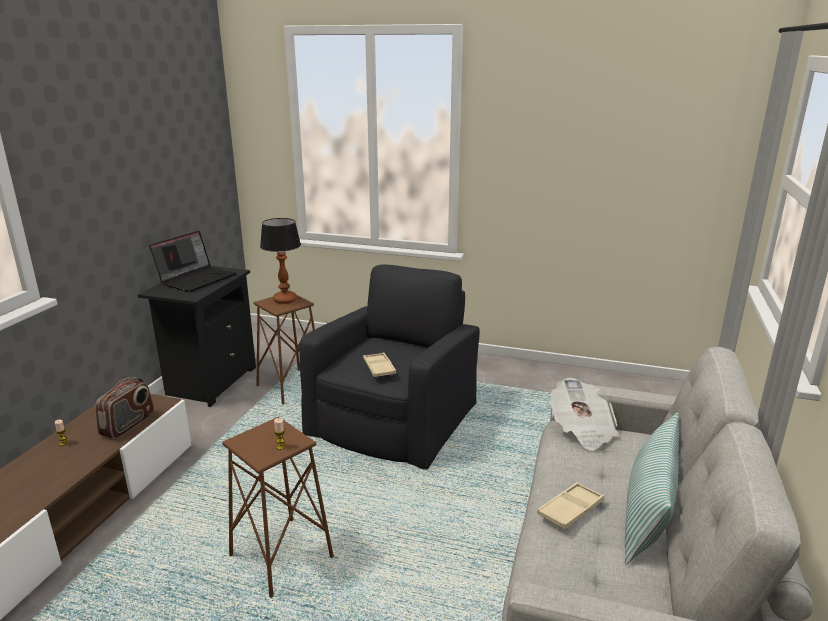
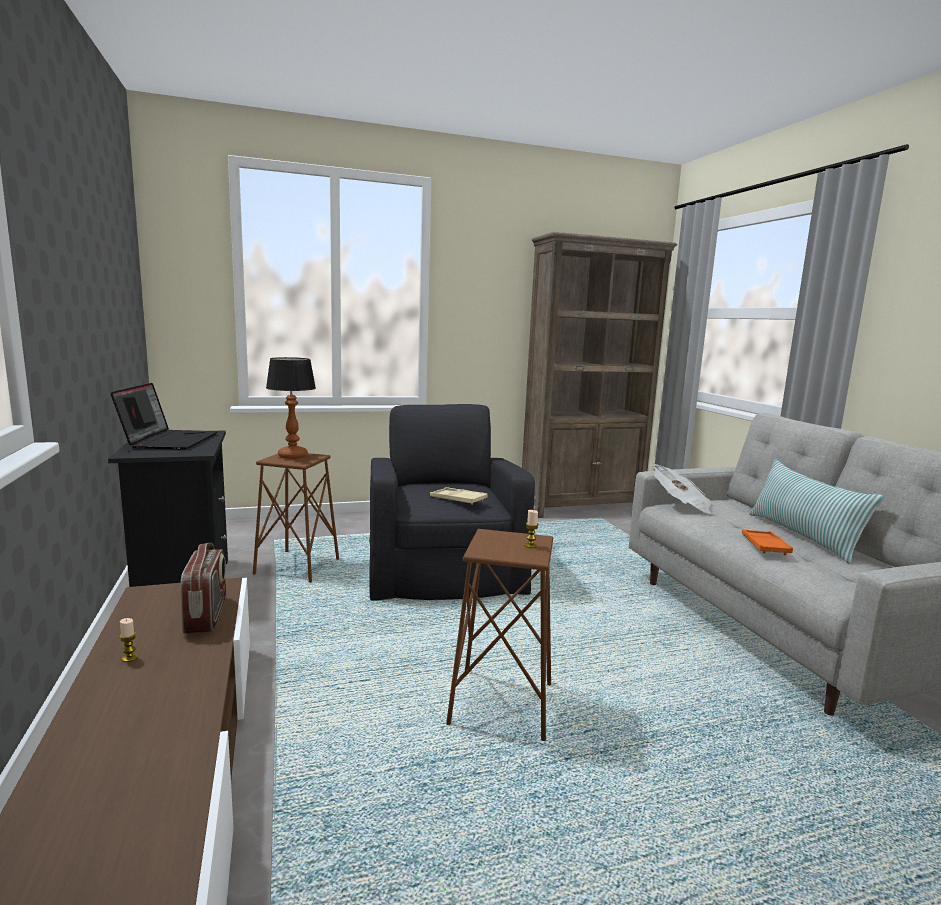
camera: 35 degrees left, 10 degrees down
(570, 510) = (764, 546): beige tray -> orange tray
(617, 384) = (582, 507): none -> brown bookcase

